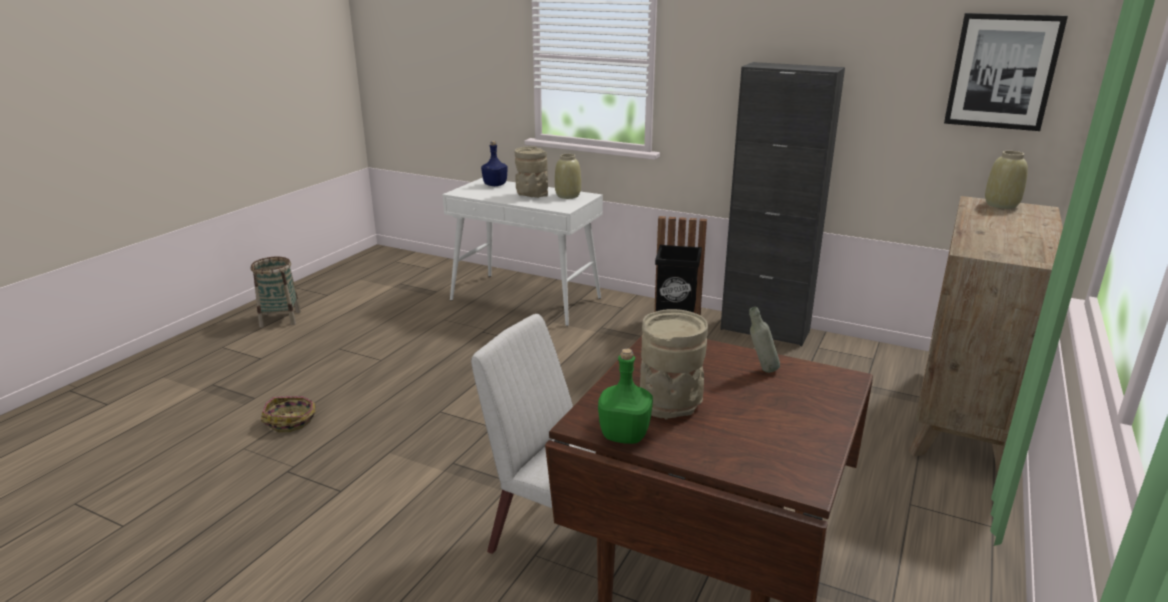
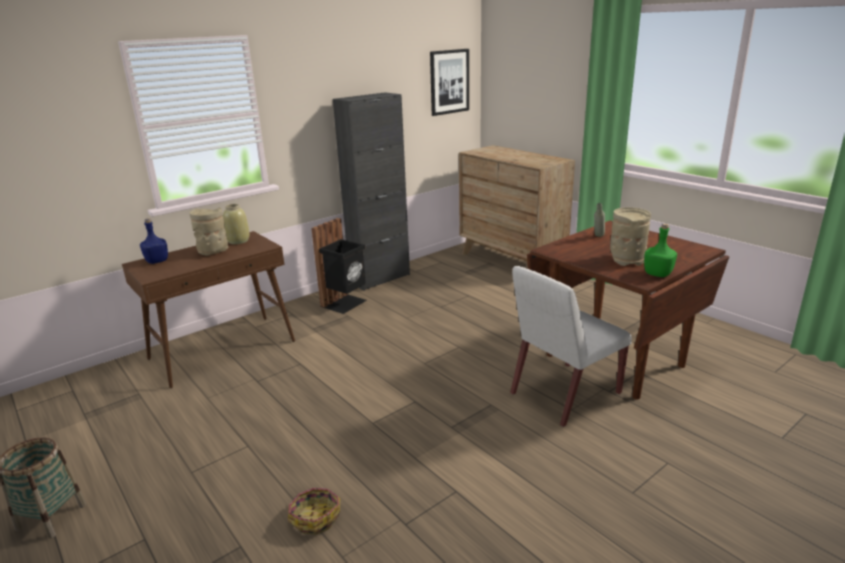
camera: 65 degrees left, 0 degrees up
(526, 299) = (223, 349): white console table -> brown console table
(1001, 205) = (480, 150): beige vase -> none

